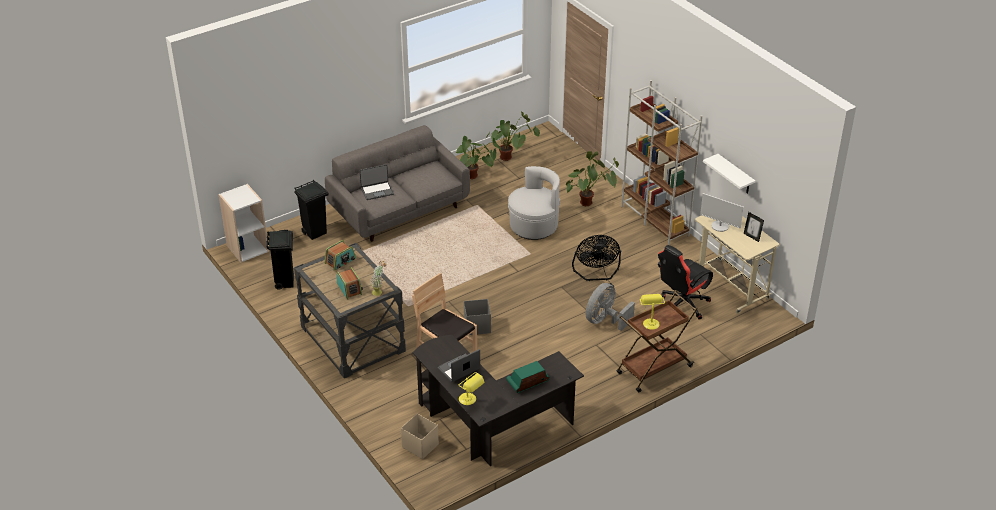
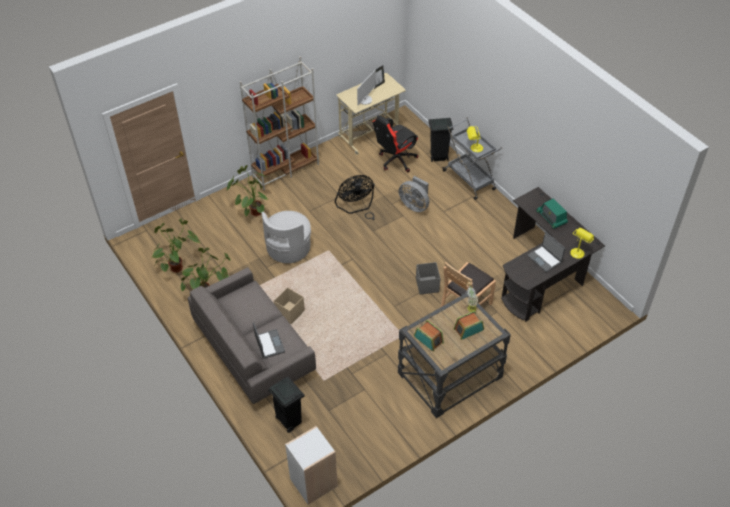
camera: 90 degrees left, 10 degrees up
(285, 282) = (369, 440): black trash can -> black trash can (438, 157)
(420, 445) = (573, 318): beige storage box -> beige storage box (289, 313)
(533, 226) = (288, 248): white armchair -> white armchair turned 120 degrees counterclockwise
(598, 276) = (358, 207): black fan -> black fan turned 75 degrees clockwise
(653, 370) = (469, 180): brown cart -> grey cart
(681, 306) = (395, 161): black office chair -> black office chair turned 90 degrees clockwise
(735, 175) = (336, 68): white shelf -> none

